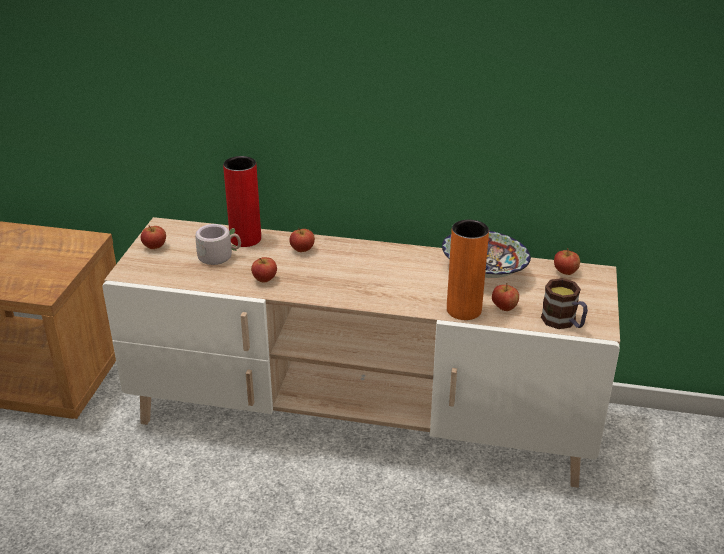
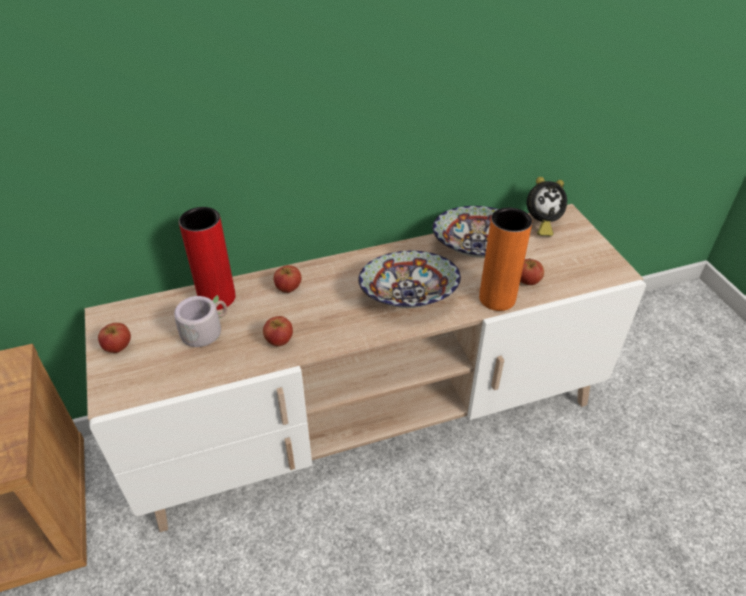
camera: 30 degrees left, 10 degrees up
(389, 286) = (408, 298): none -> bowl
(563, 322) = (586, 277): mug -> none
(565, 272) = (541, 224): apple -> alarm clock

